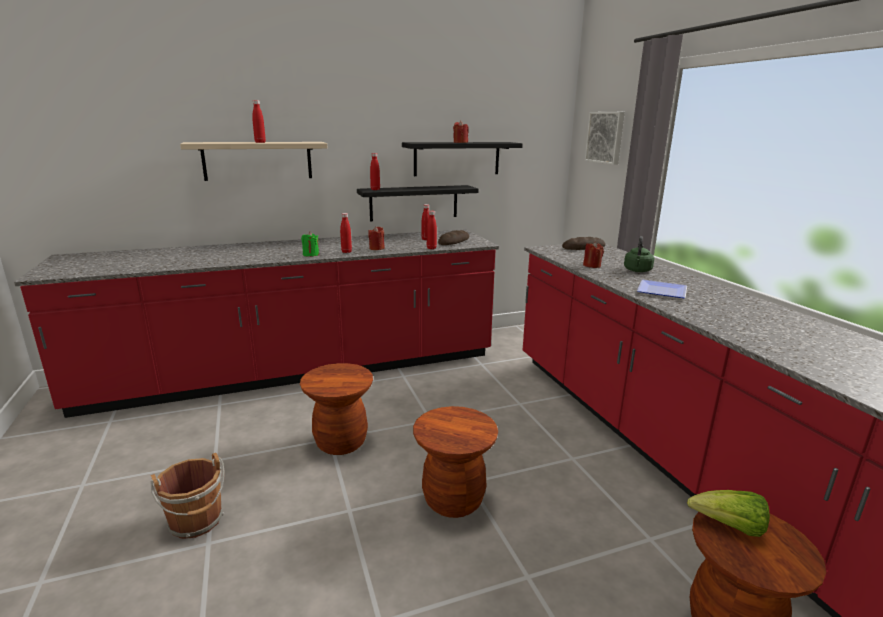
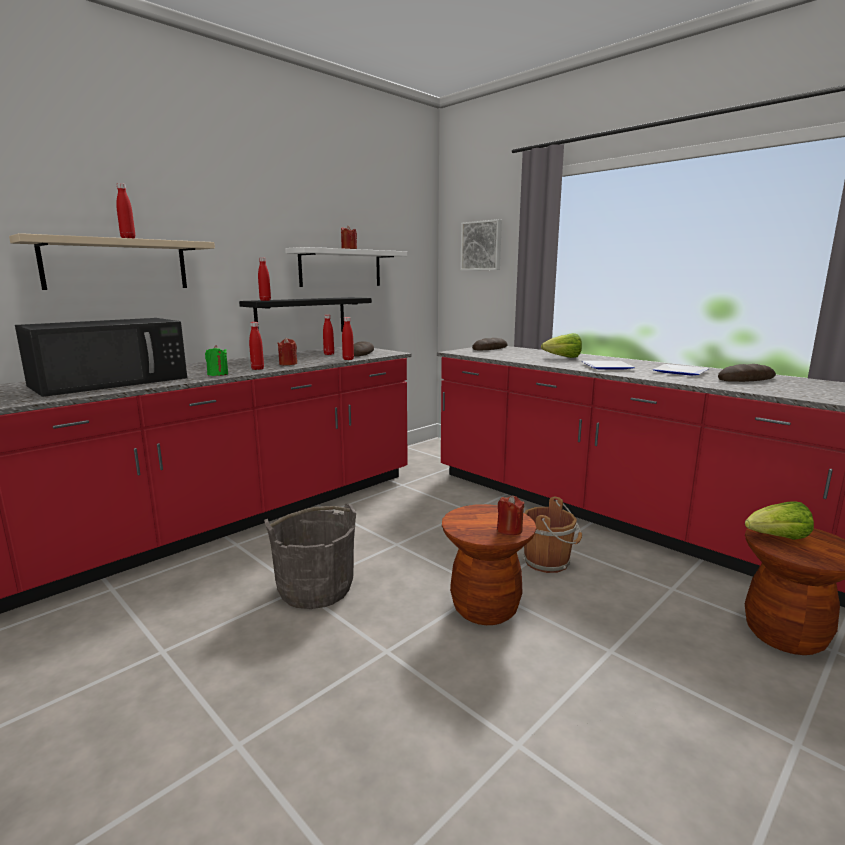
camera: 25 degrees left, 5 degrees down
(197, 522) = (199, 727): brown bucket -> brown bucket (549, 562)
(236, 253) = (112, 381): none -> black microwave
(341, 442) = (315, 588): brown stool -> grey bucket
(457, 158) = (341, 268): black shelf -> white shelf
(592, 265) = (521, 358): red candle -> red candle (509, 530)
(637, 271) = (563, 358): green kettle -> lettuce
(737, 312) = (681, 372): none -> plate
(802, 335) = (746, 379): none -> bread

